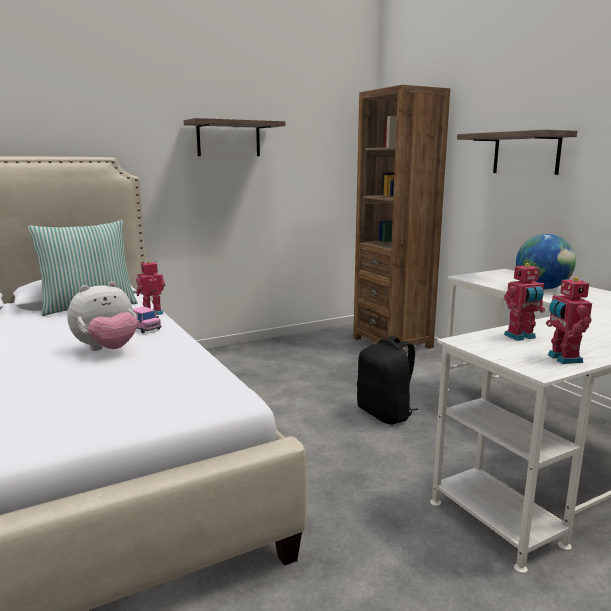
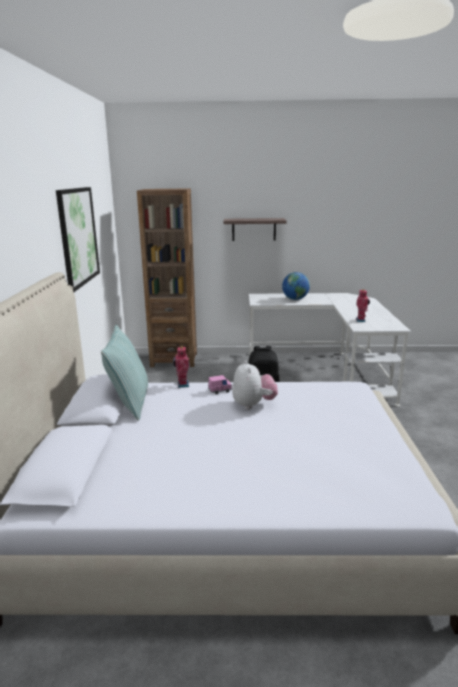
camera: 60 degrees left, 5 degrees up
(228, 139) = (78, 236): shelf -> picture
(562, 359) = (390, 322): toy robot -> none

